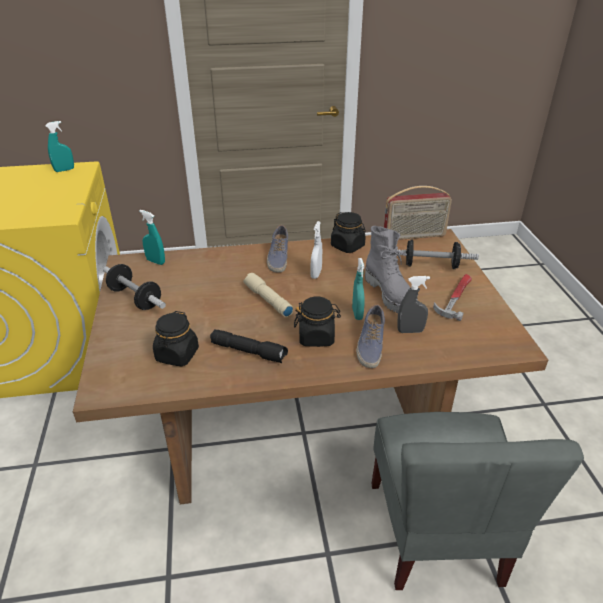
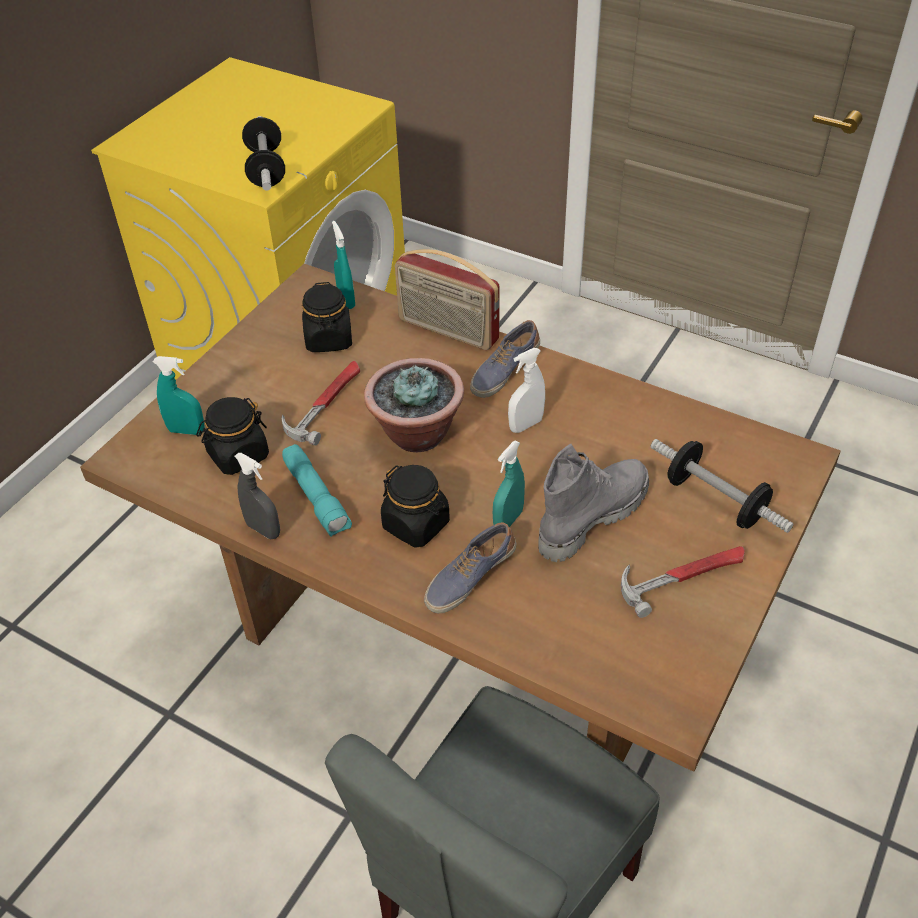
camera: 40 degrees right, 10 degrees up
(64, 170) = (337, 104): turquoise spray bottle -> turquoise spray bottle (186, 430)
(135, 298) = (271, 347): dumbbell -> dumbbell (266, 169)
(200, 309) = (325, 403): none -> hammer
(249, 351) = (317, 497): black flashlight -> turquoise flashlight
(267, 300) = (416, 434): beige flashlight -> potted plant
(347, 246) = (626, 400): black jar -> black jar (329, 339)
(390, 294) = (591, 516): grey boot -> grey boot turned 150 degrees counterclockwise
(410, 331) = (548, 589): grey spray bottle -> grey spray bottle (263, 530)
(414, 236) = (756, 433): radio -> radio (447, 331)

